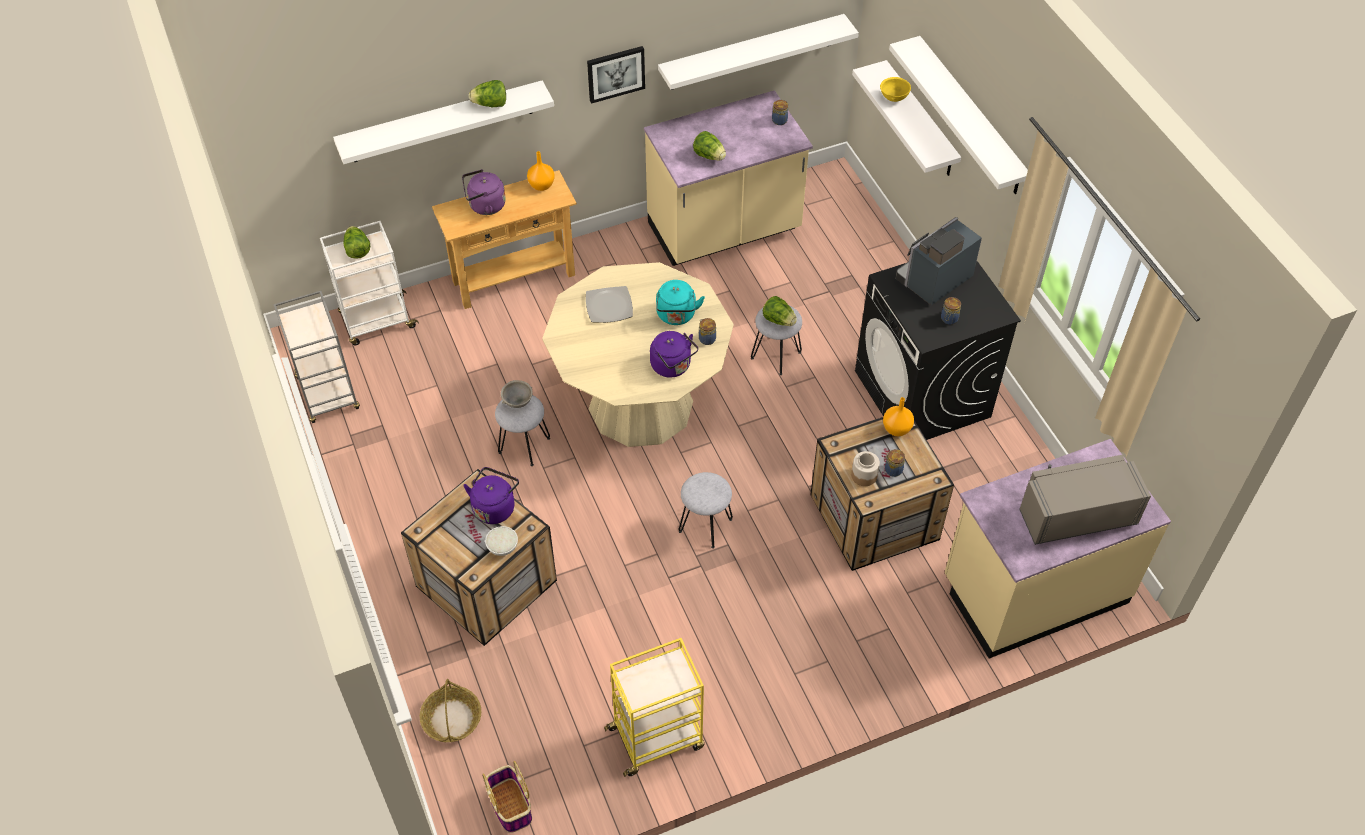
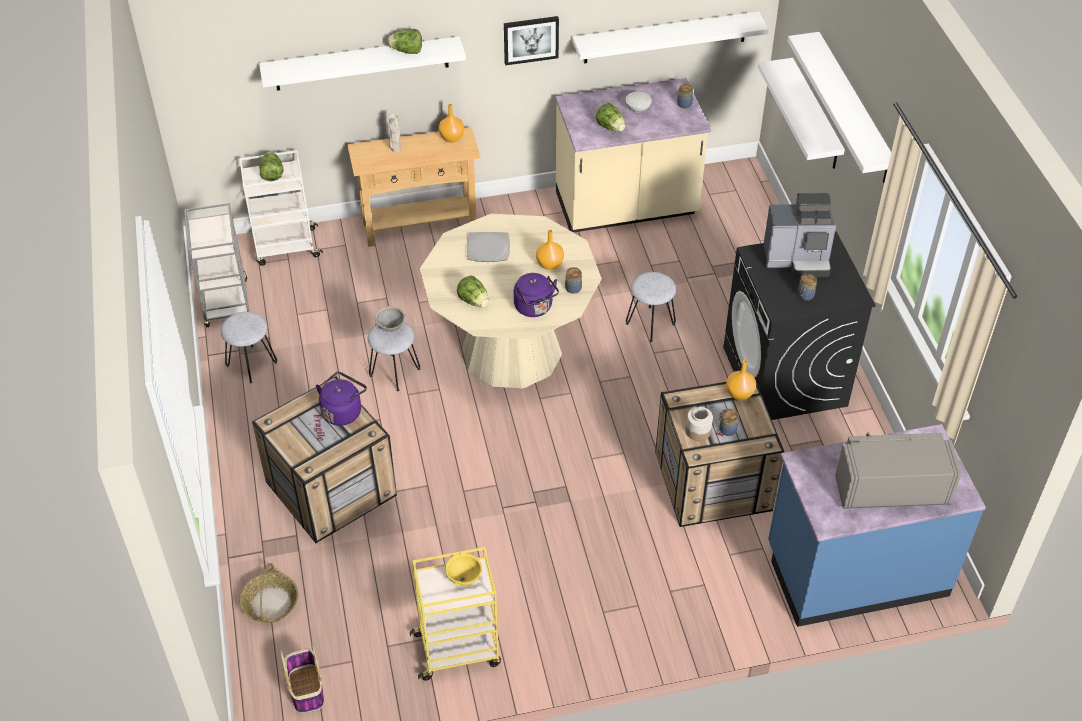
camera: 10 degrees right, 5 degrees down
(485, 206) = (395, 149): purple kettle -> beige vase
(503, 547) = (342, 447): white bowl -> white bowl (638, 108)
(676, 316) = (549, 264): turquoise kettle -> orange vase
(705, 525) = (548, 466): grey stool -> grey stool (251, 364)
(779, 320) = (653, 287): lettuce -> lettuce (474, 301)
(893, 98) = (791, 91): yellow bowl -> yellow bowl (463, 578)
(933, 281) = (798, 260): coffee machine -> coffee machine turned 150 degrees counterclockwise
(1033, 590) = (856, 570): beige counter -> blue counter

